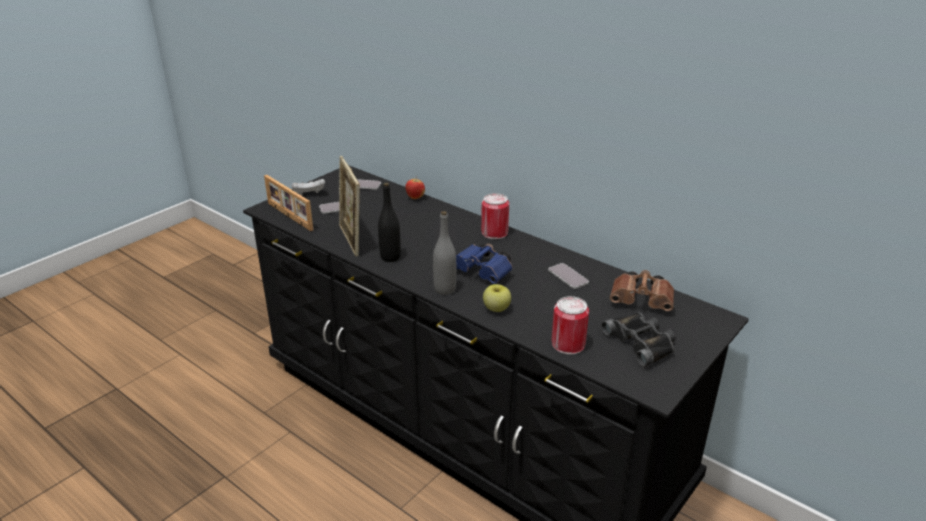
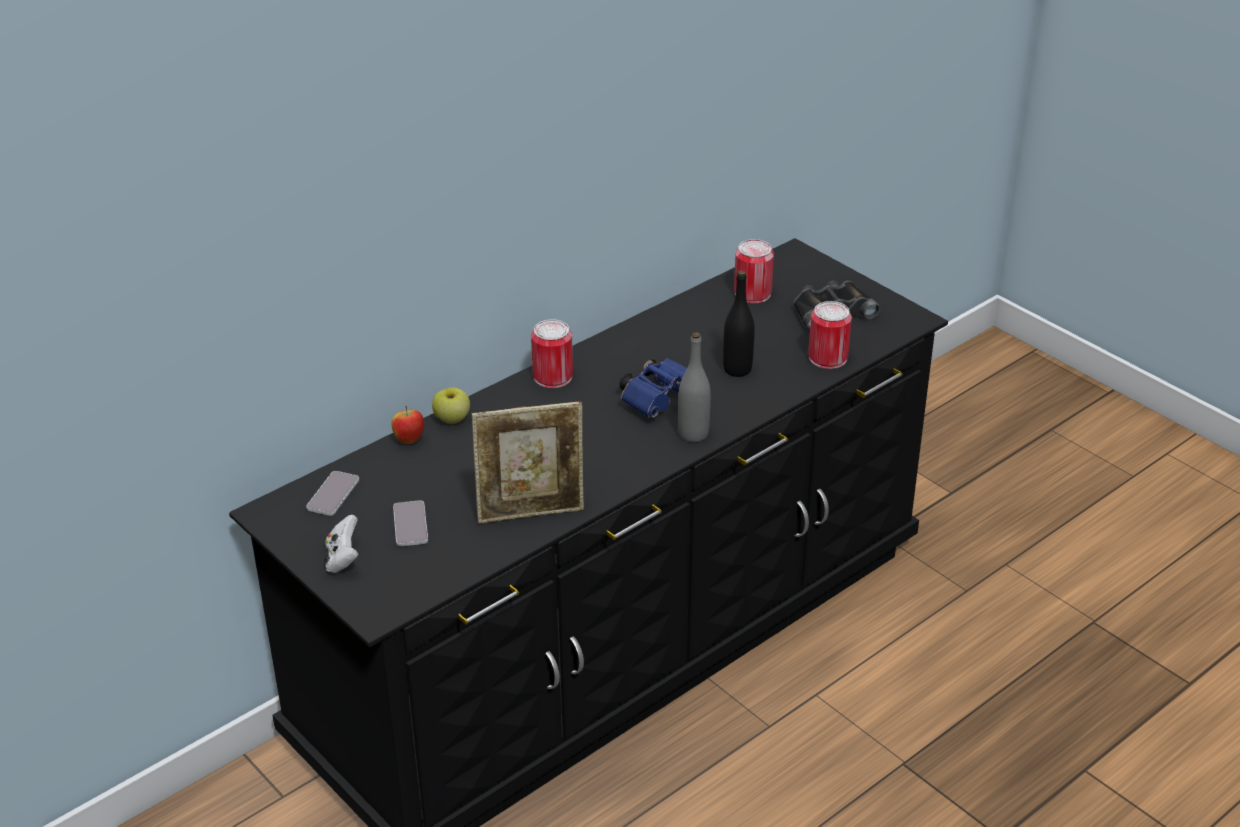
camera: 80 degrees left, 5 degrees up
(289, 216) = (422, 582): picture frame -> none
(390, 257) = (595, 476): black bottle -> black bottle (737, 369)
(496, 308) = (747, 398): apple -> apple (452, 419)
(568, 276) = (686, 335): phone -> none
(643, 301) = (752, 293): brown binoculars -> can

